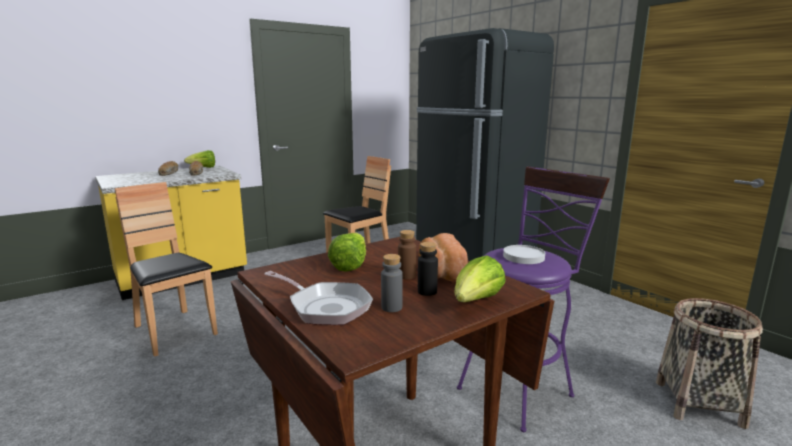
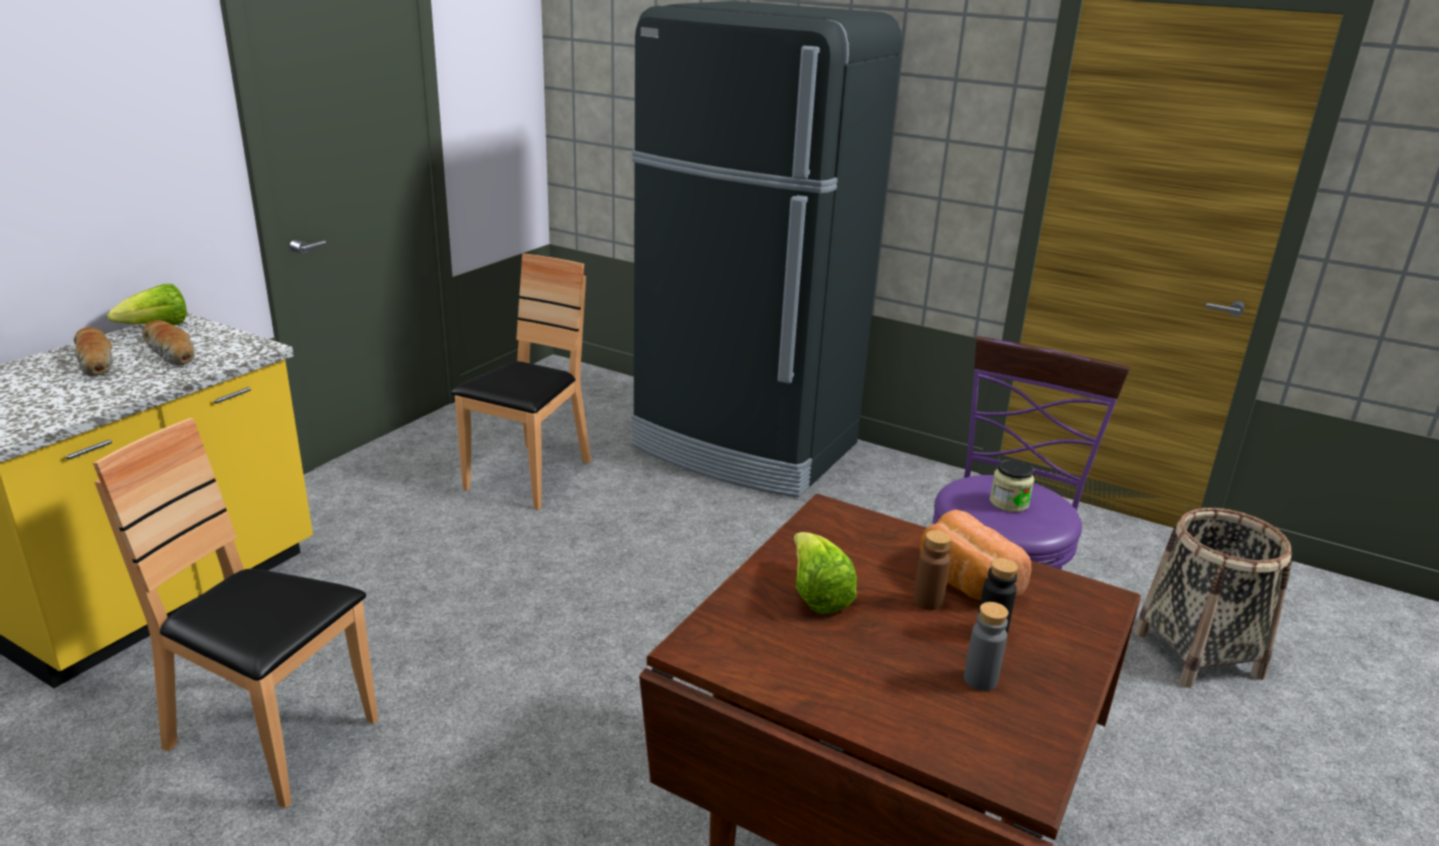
camera: 25 degrees left, 10 degrees up
(325, 307) = (890, 705): frying pan -> none
(476, 302) = (1073, 637): lettuce -> none
(523, 257) = (1009, 503): white plate -> jar

